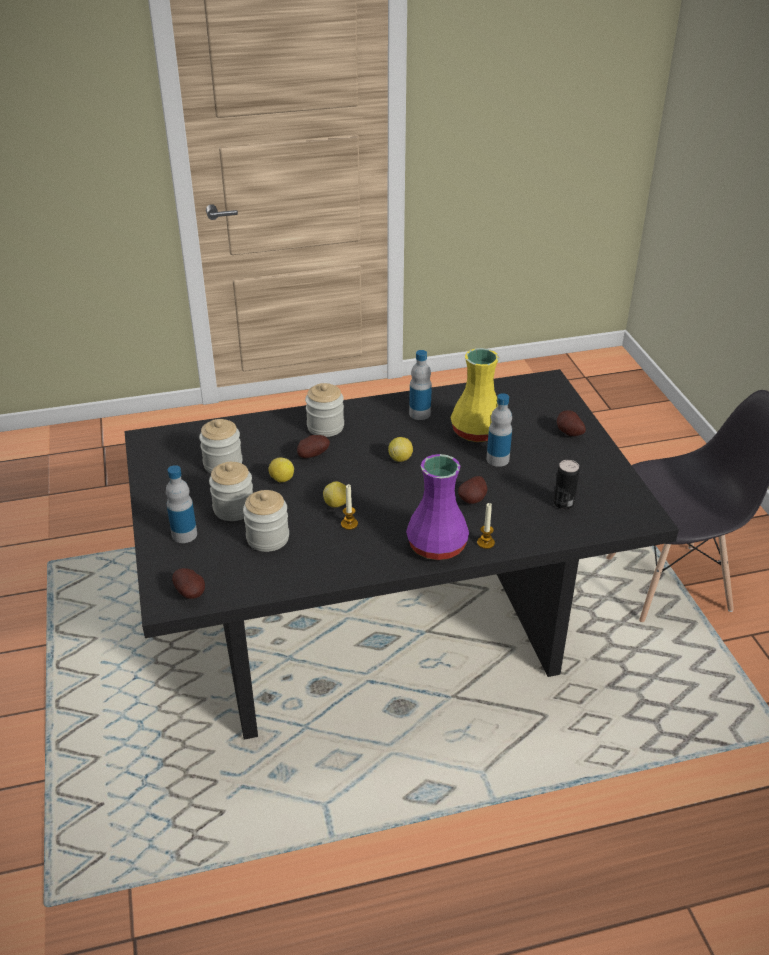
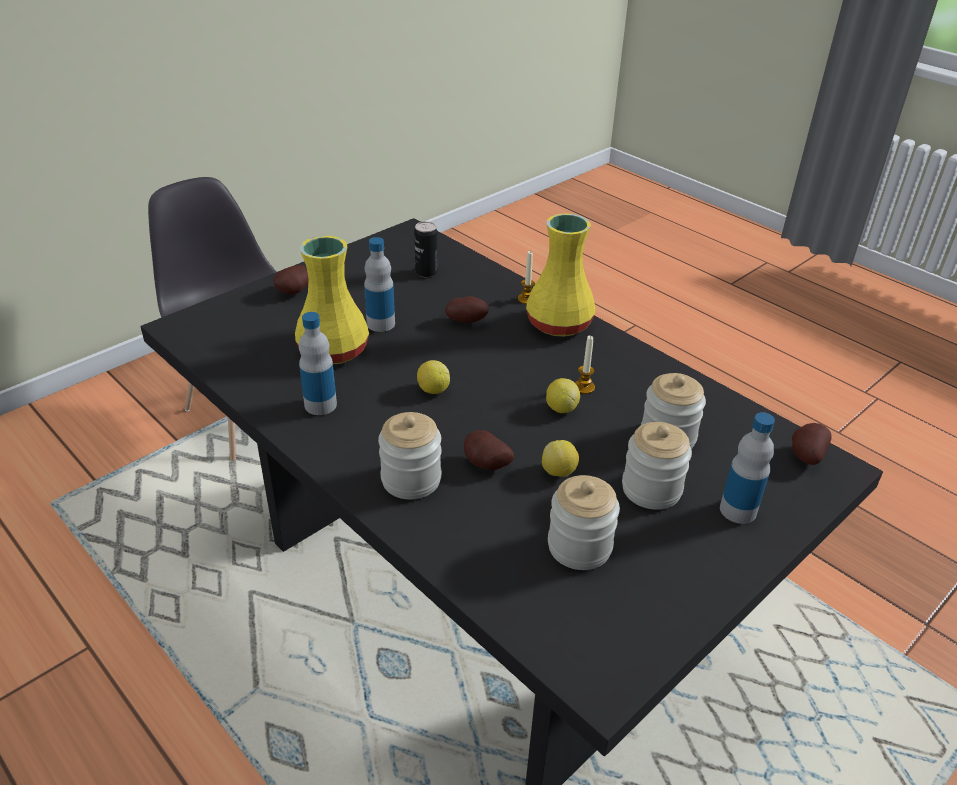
camera: 120 degrees left, 0 degrees up
(436, 547) = (560, 323): purple vase -> yellow vase

